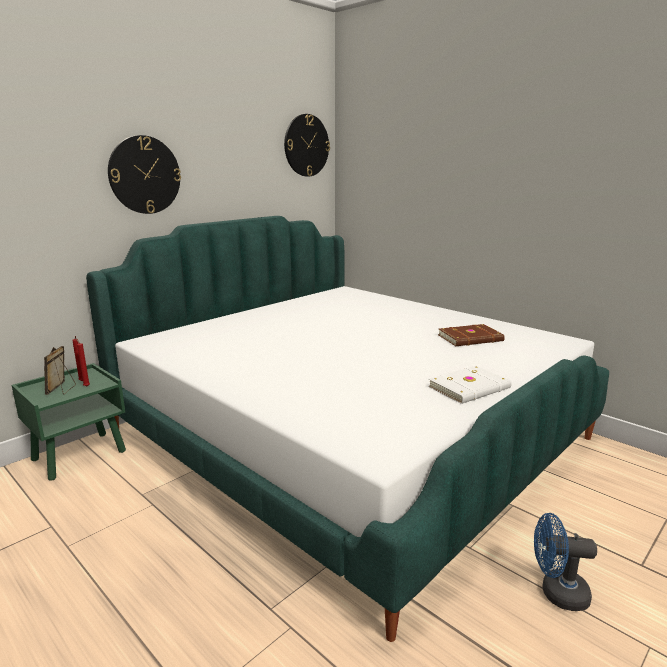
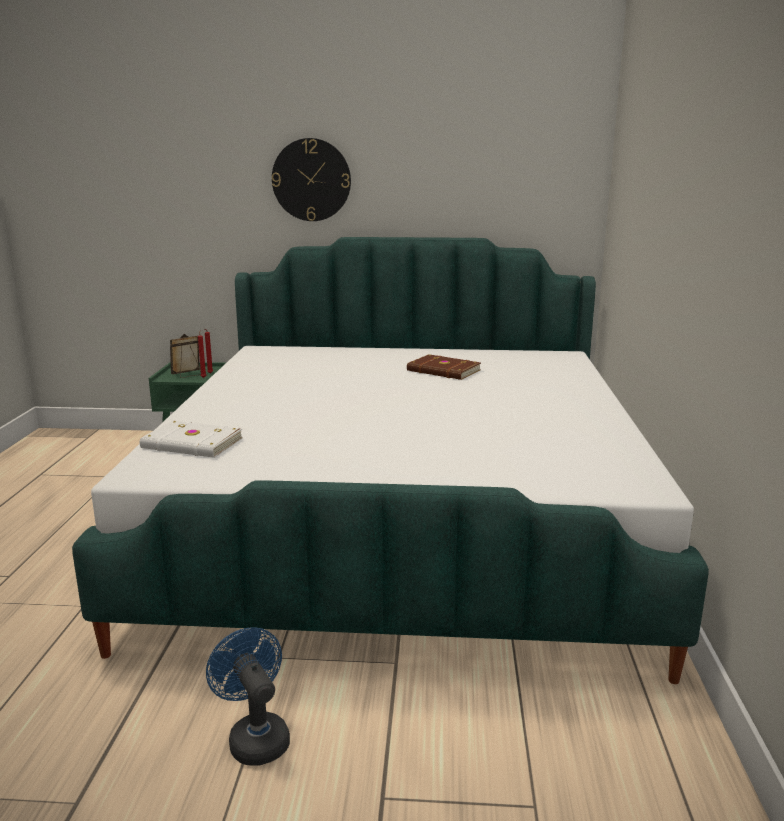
camera: 50 degrees right, 0 degrees up
(306, 145) = (552, 145): wall clock -> none
(470, 388) = (355, 472): white book -> white book (192, 444)
(471, 338) = (526, 440): brown book -> brown book (443, 371)

